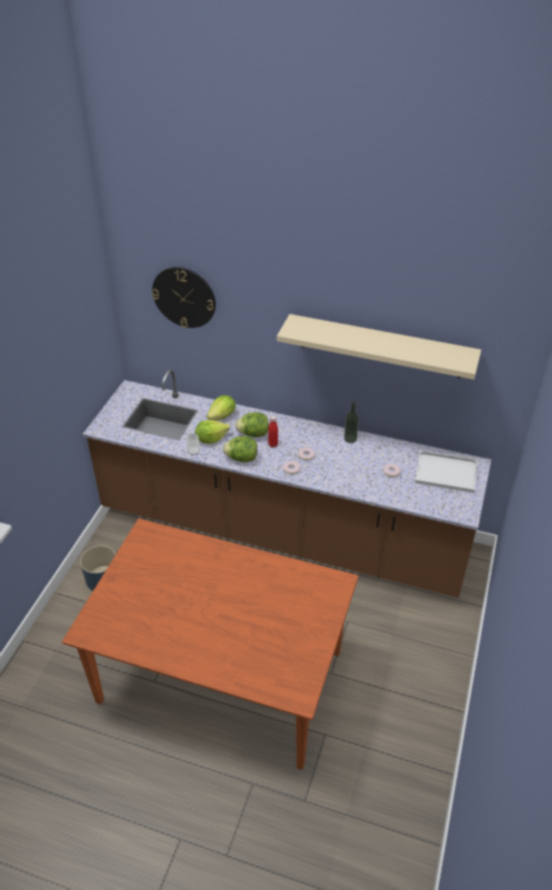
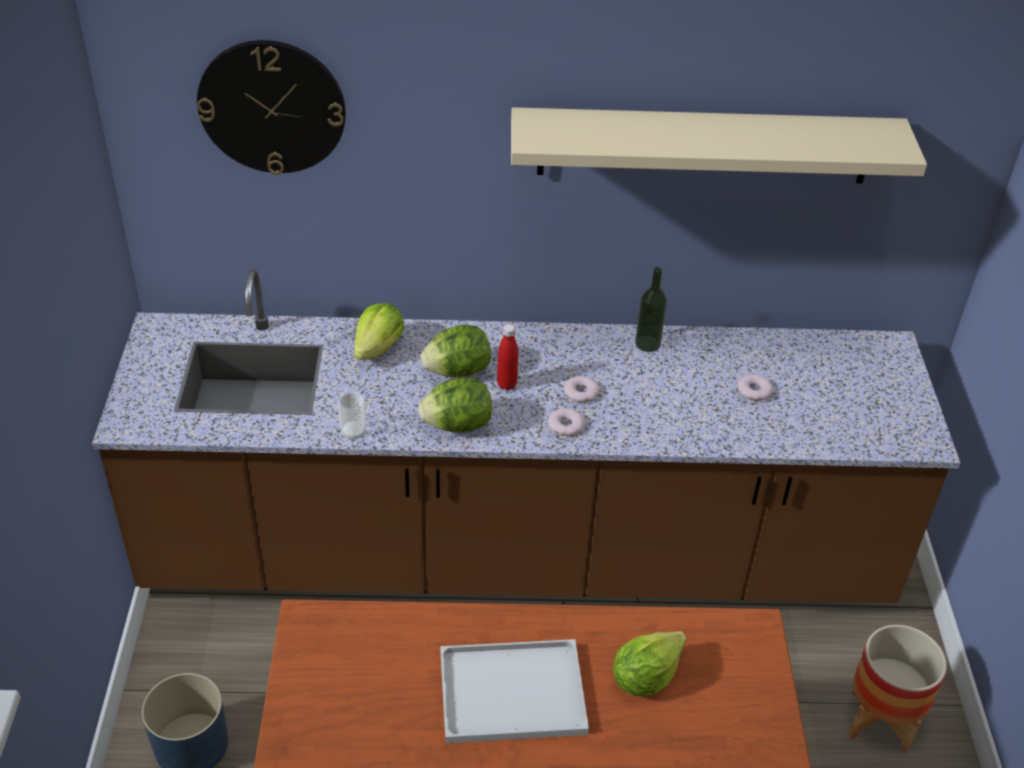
camera: 20 degrees left, 0 degrees up
(211, 439) = (376, 398): lettuce -> lettuce (645, 677)
(426, 652) = (880, 721): none -> planter
(444, 473) = (848, 373): white tray -> white tray (509, 694)

